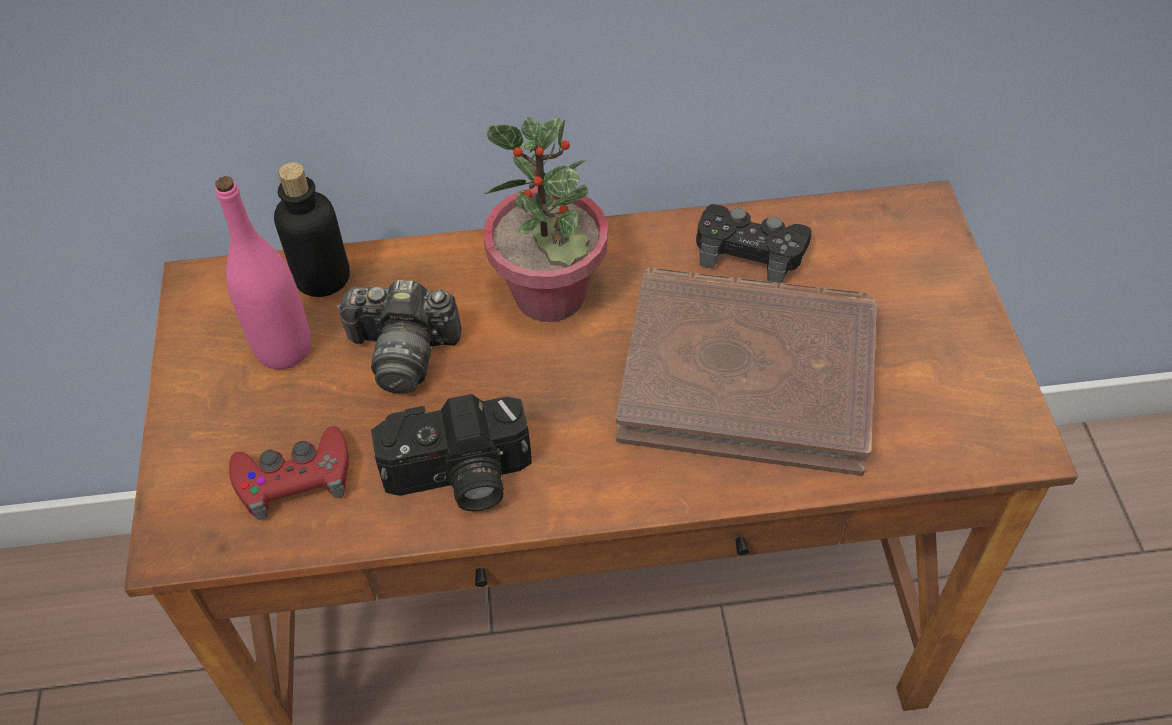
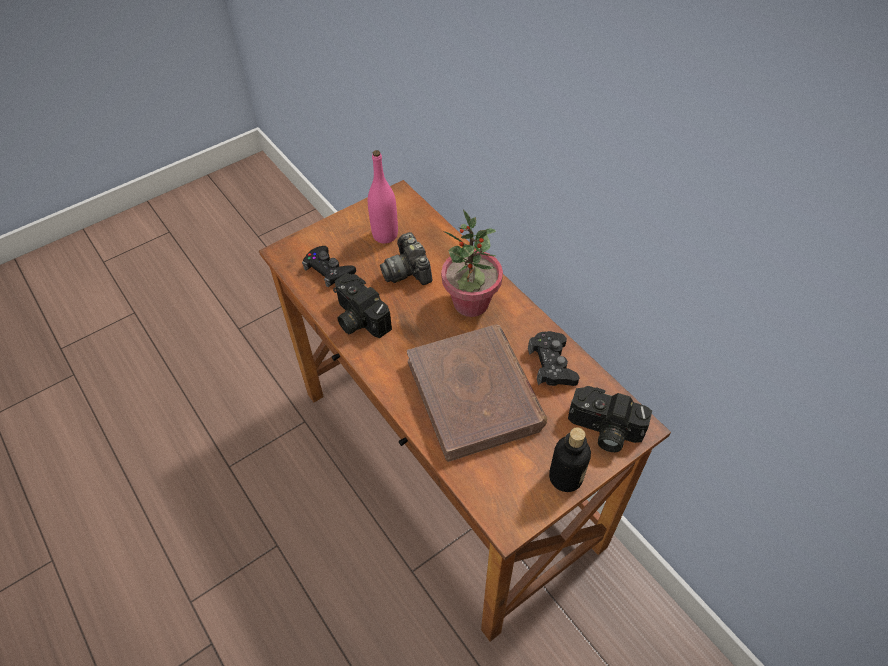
camera: 60 degrees right, 0 degrees up
(294, 478) = (329, 270): red game controller -> black game controller
(322, 278) = (427, 227): bottle -> bottle (565, 477)
(908, 250) = (603, 430): none -> camera

